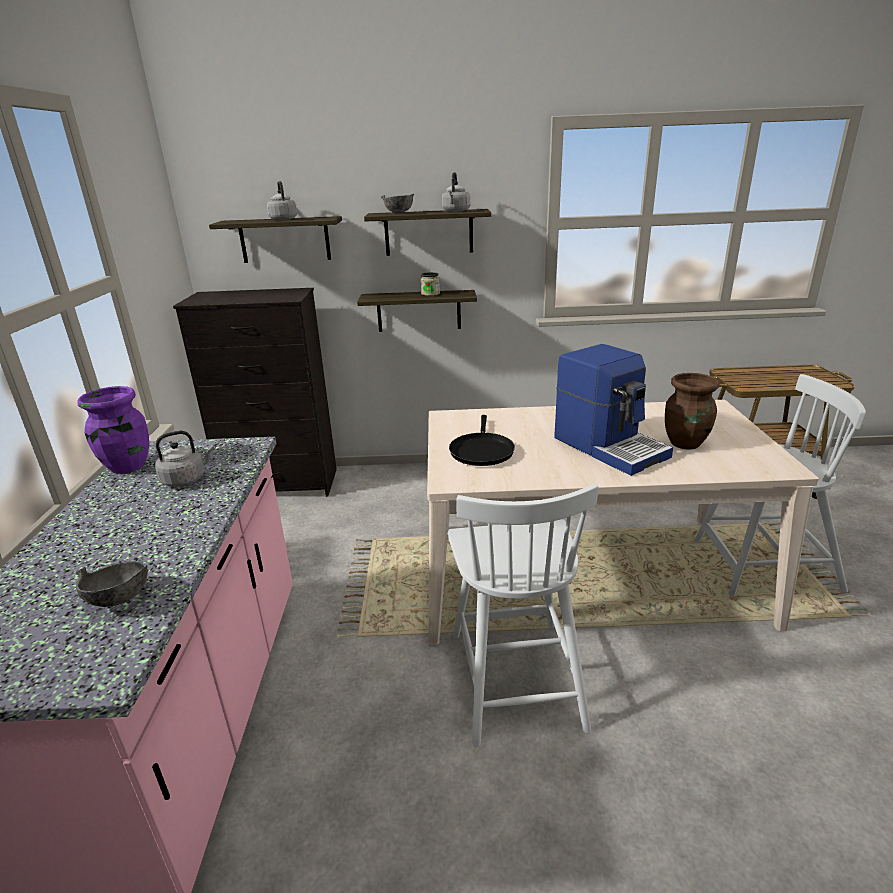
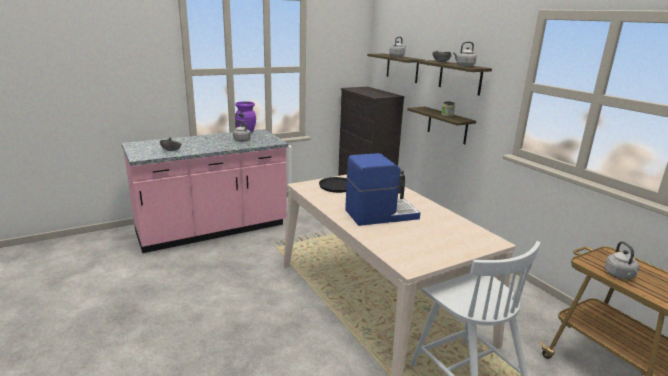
camera: 60 degrees right, 5 degrees down
(515, 676) = (278, 293): white chair -> none
(610, 446) = (380, 214): coffee machine -> coffee machine turned 135 degrees counterclockwise
(685, 443) = (411, 234): brown vase -> none
(771, 383) = (620, 275): none -> grey kettle

